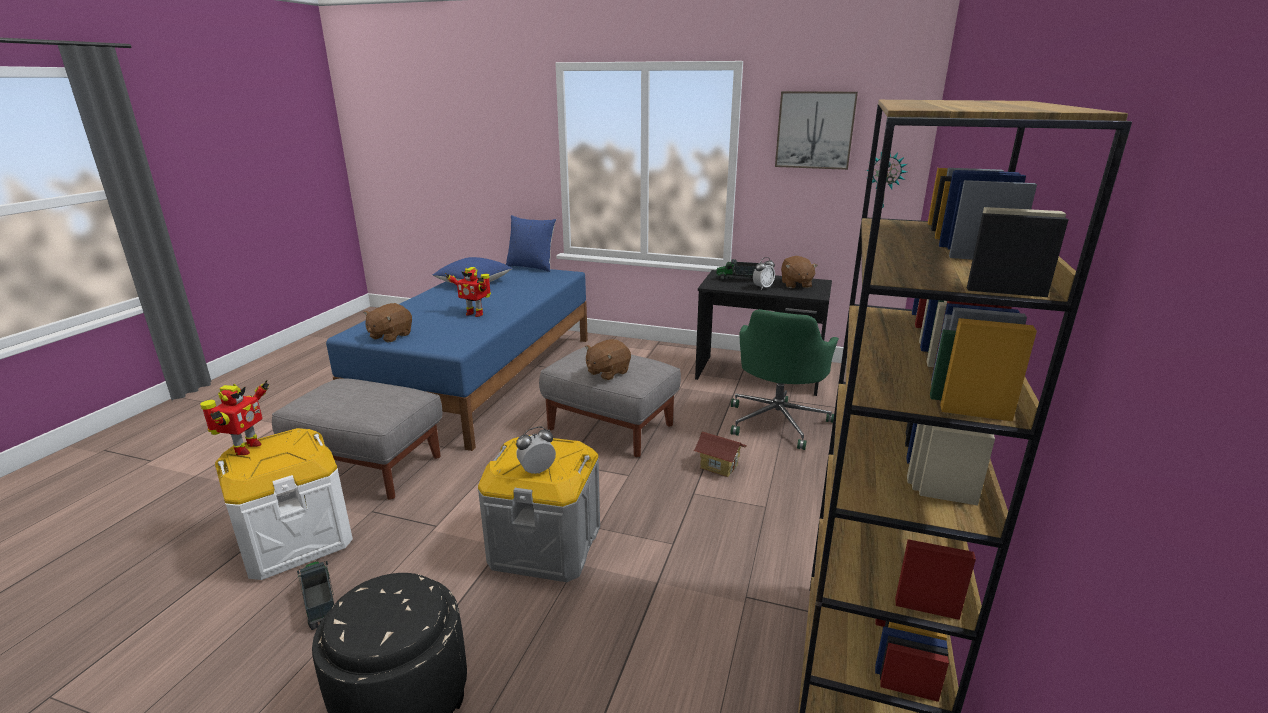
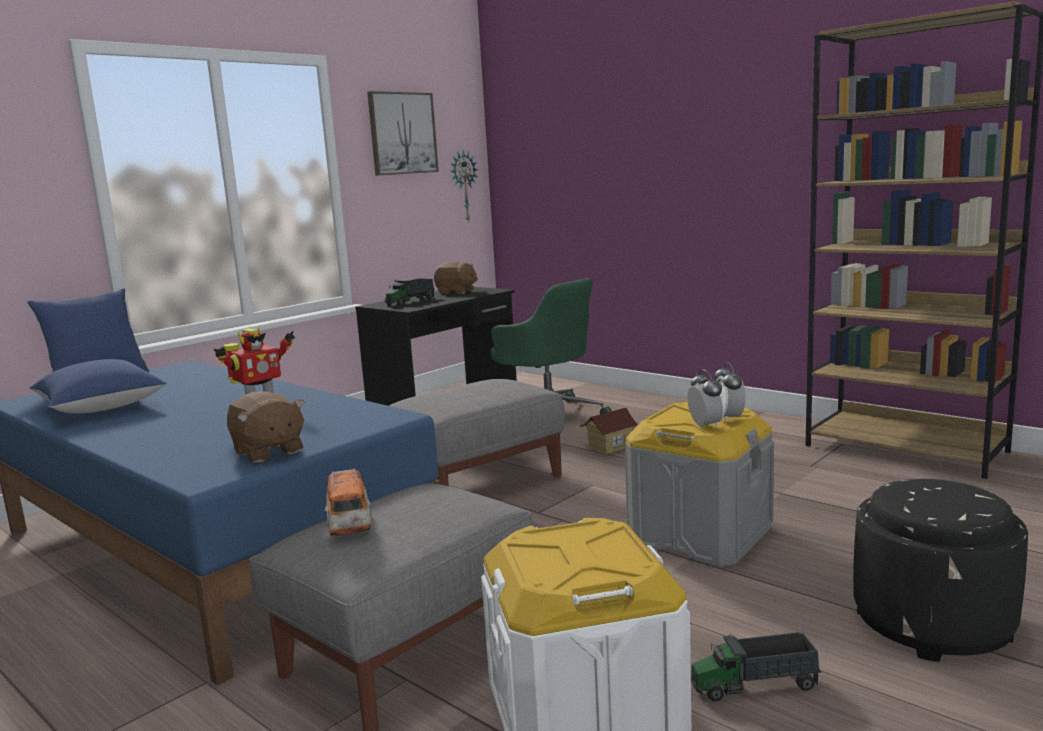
camera: 65 degrees left, 10 degrees down
(245, 449) = (549, 574): toy robot -> none
(350, 387) = (349, 524): none -> toy car
(607, 372) = (498, 394): brown plush toy -> none
(763, 287) = (447, 298): alarm clock -> alarm clock (705, 426)

